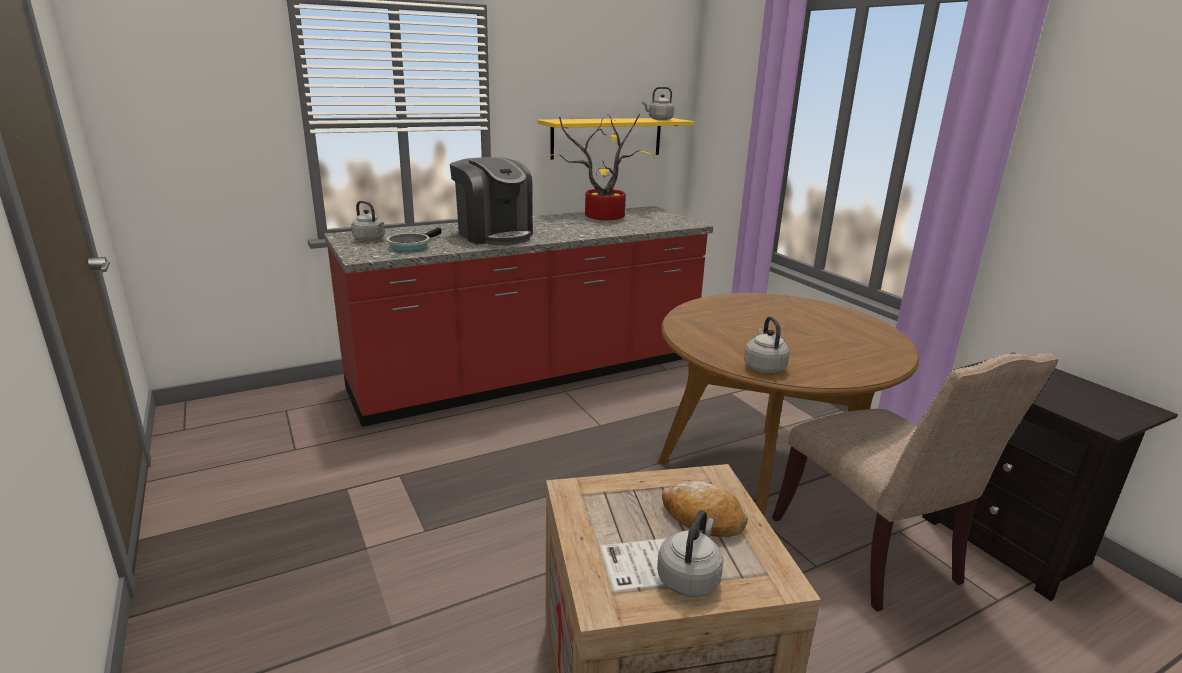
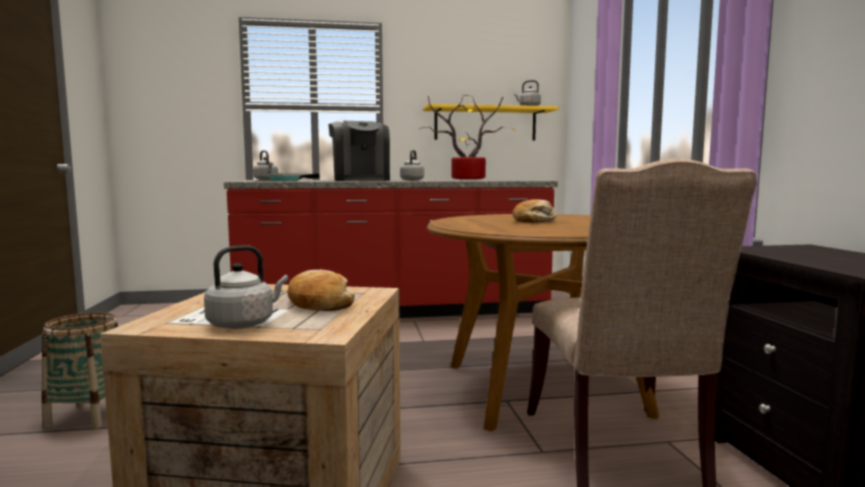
camera: 20 degrees right, 15 degrees down
(333, 619) = (88, 415): none -> basket
(763, 367) = (488, 229): grey kettle -> grey kettle (412, 180)
(768, 328) = (535, 221): none -> bread

